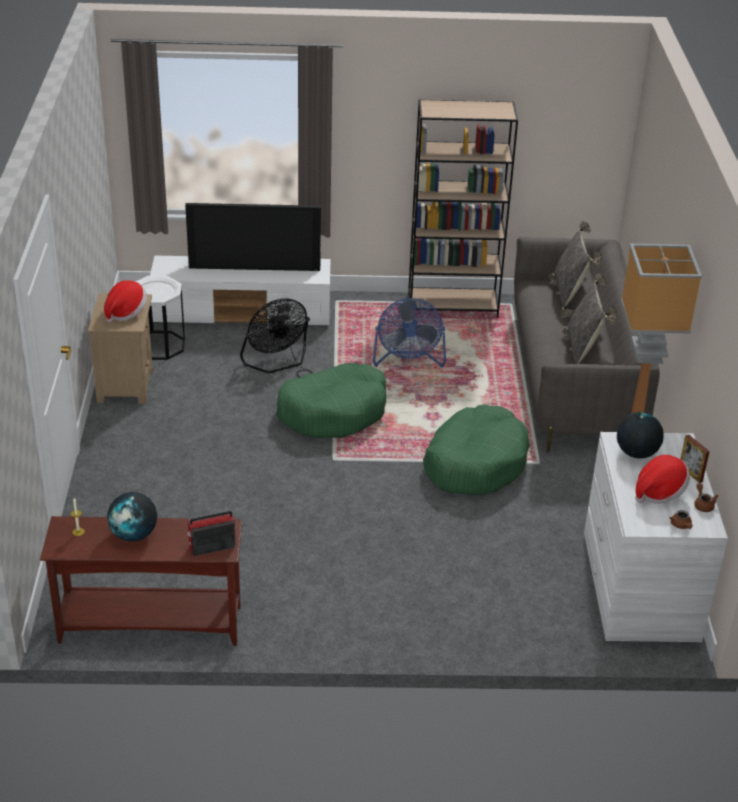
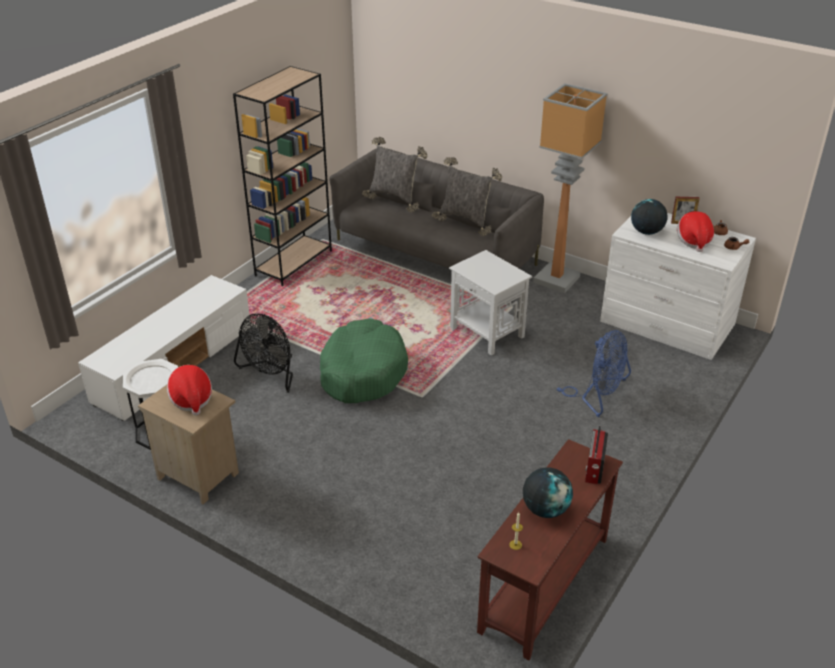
camera: 55 degrees left, 0 degrees up
(255, 265) = (171, 314): television -> none
(283, 363) = (271, 372): black fan -> black fan turned 60 degrees counterclockwise
(405, 359) = (333, 311): blue fan -> blue fan (597, 394)
(475, 463) = (487, 333): green dog bed -> white side table

